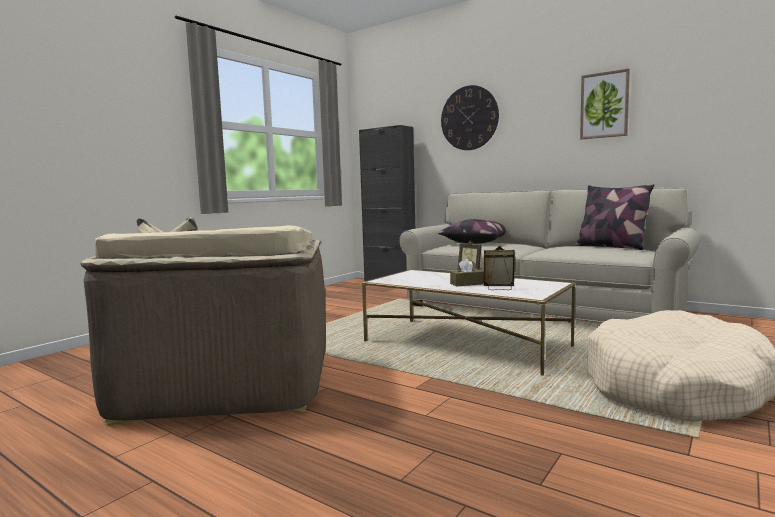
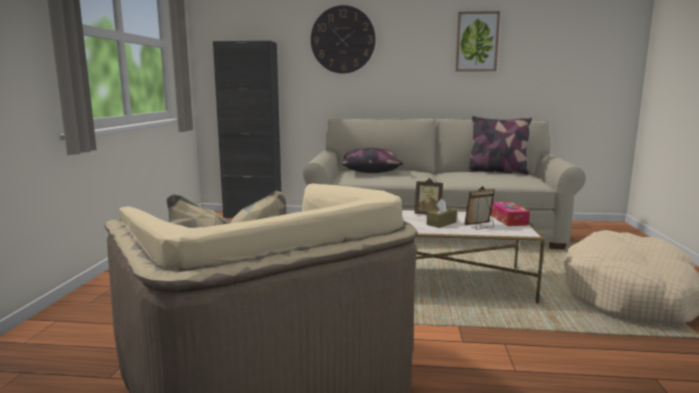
camera: 30 degrees left, 5 degrees up
(542, 286) = (508, 220): none -> tissue box

